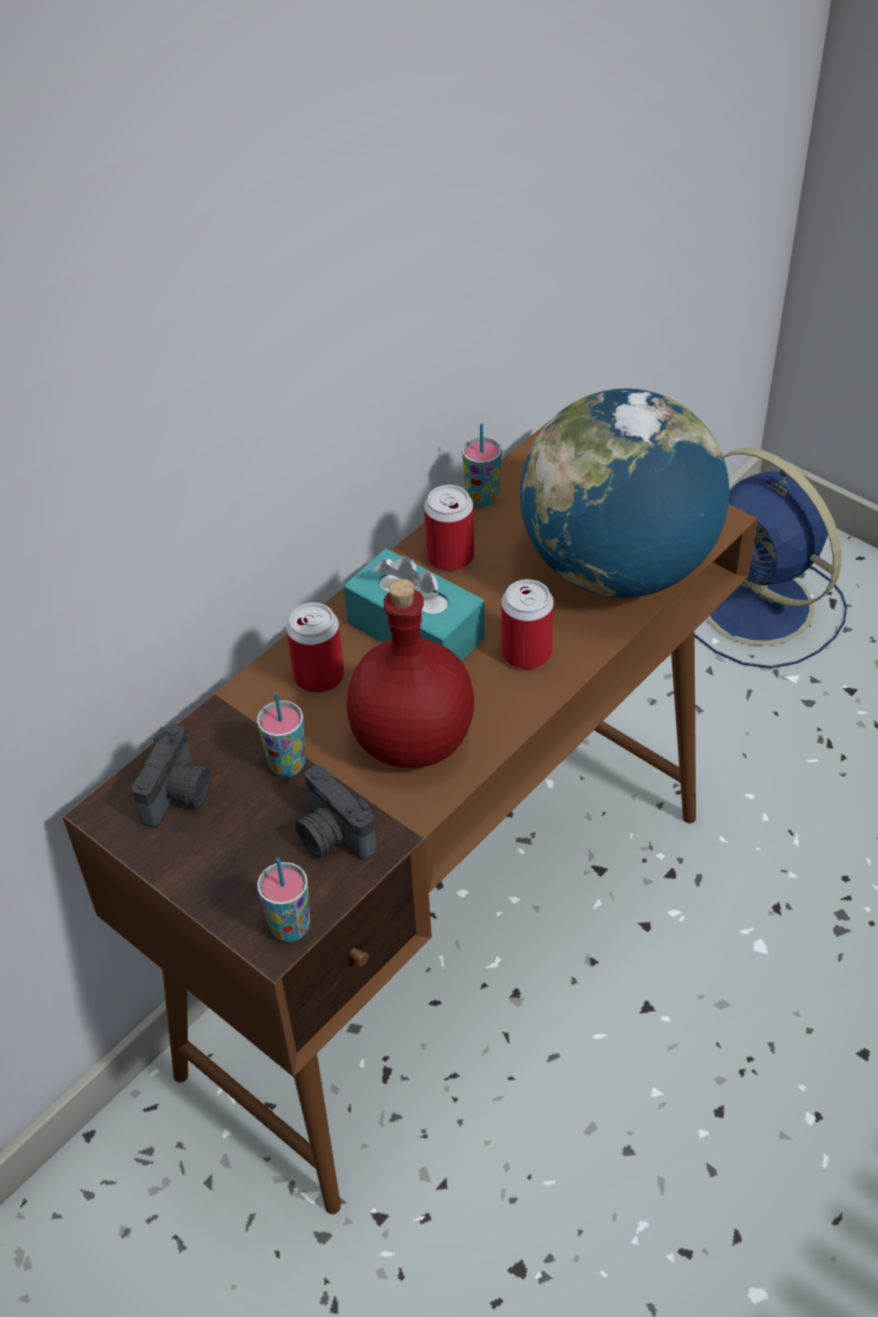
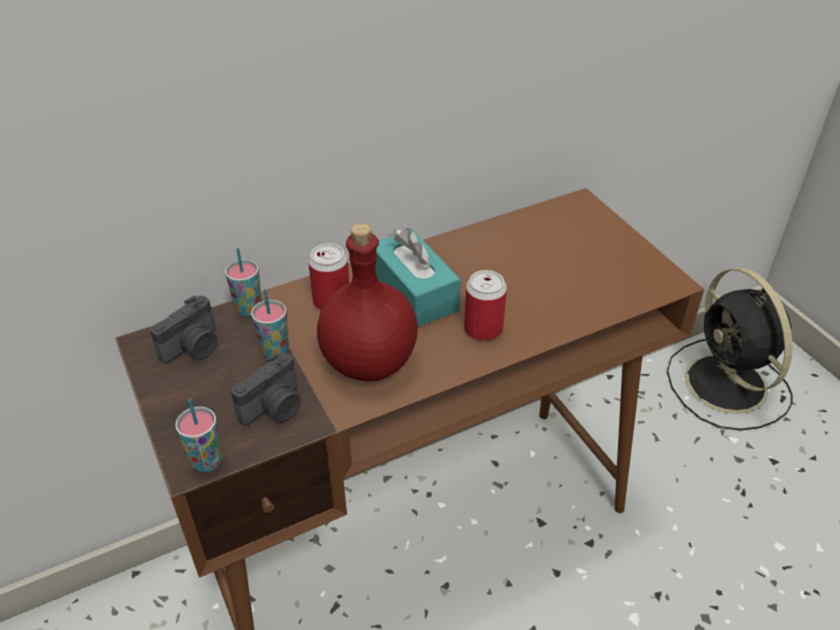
camera: 20 degrees right, 5 degrees down
(331, 836) = (274, 408): camera -> camera turned 120 degrees counterclockwise
(450, 556) = (464, 253): can -> none
(482, 498) = (507, 223): cup -> cup (249, 309)
(618, 568) = (580, 293): globe -> none
(760, 608) = (728, 386): blue fan -> black fan

